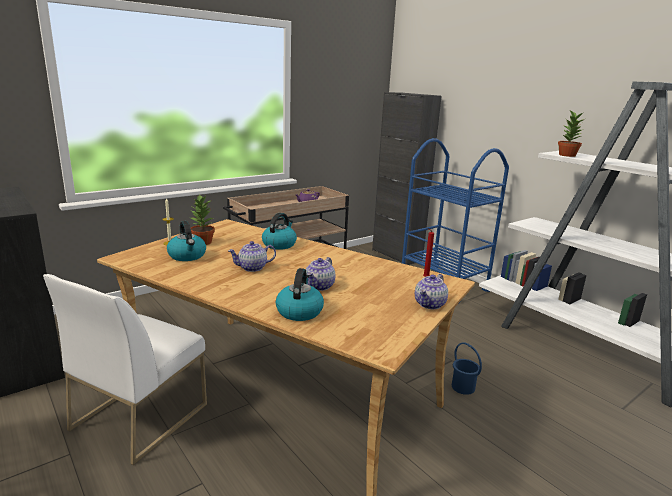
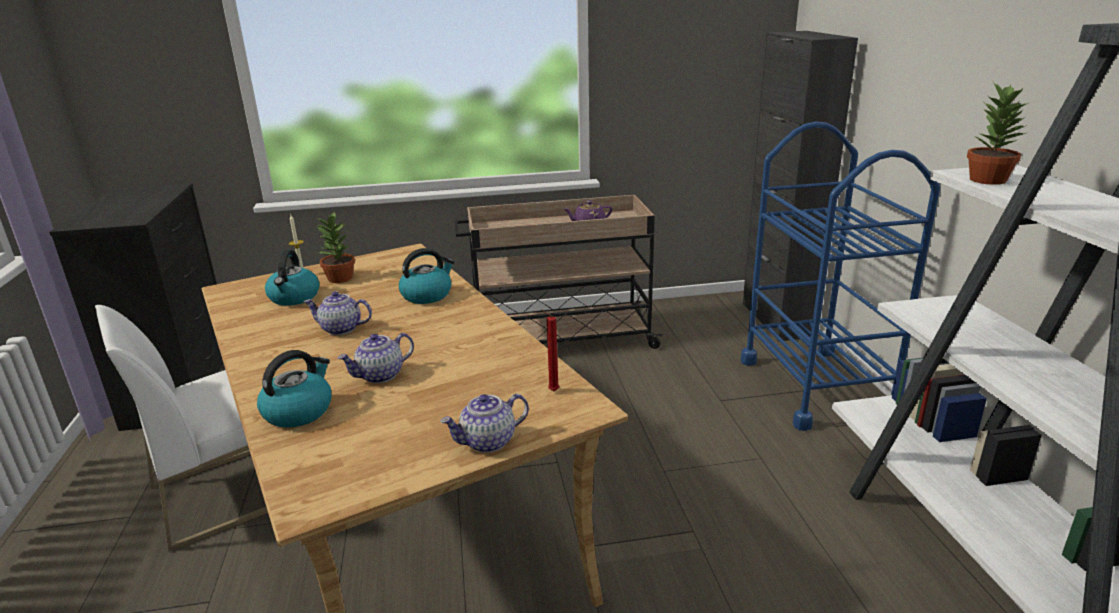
camera: 30 degrees right, 5 degrees up
(463, 387) = (667, 583): blue bucket -> none

